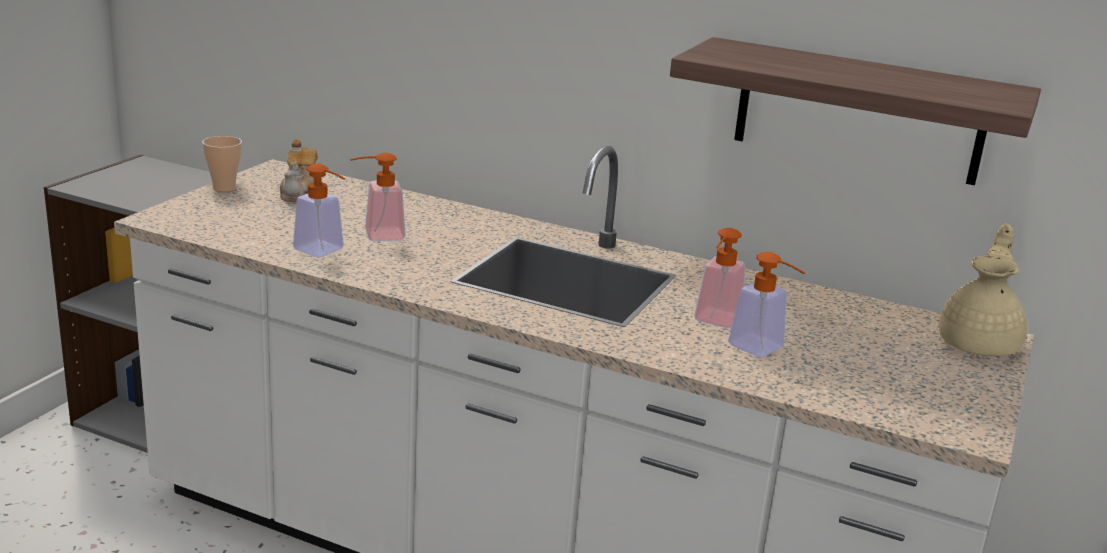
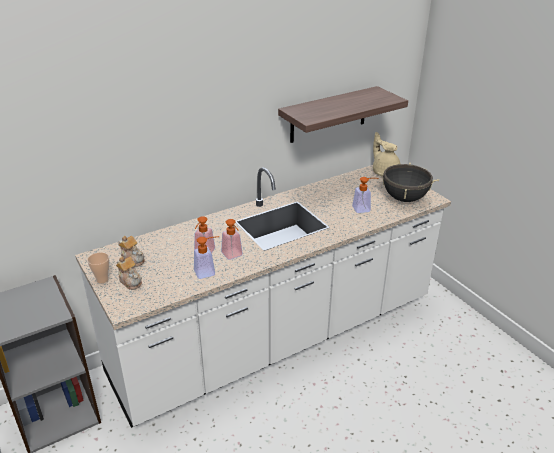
camera: 55 degrees left, 10 degrees up
(238, 205) = (130, 281): none -> teapot
(715, 322) = (339, 209): soap dispenser -> soap dispenser (233, 256)
(897, 392) = (404, 198): none -> black cooking pot

